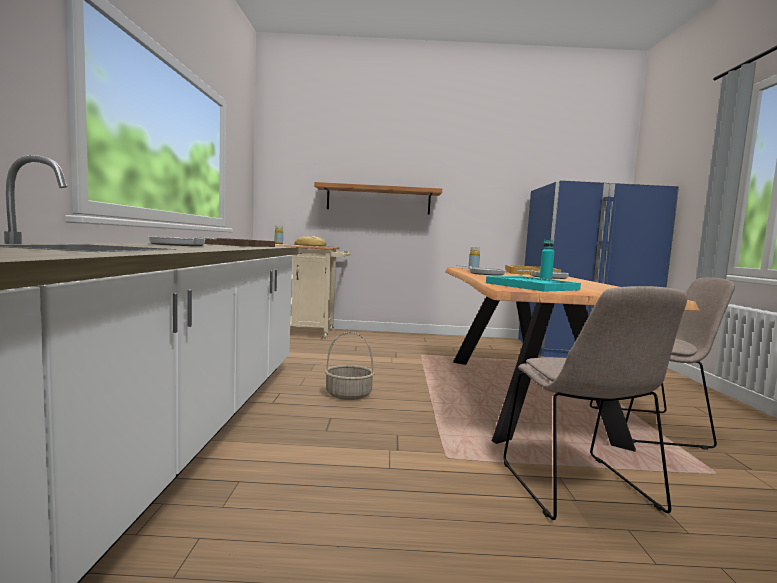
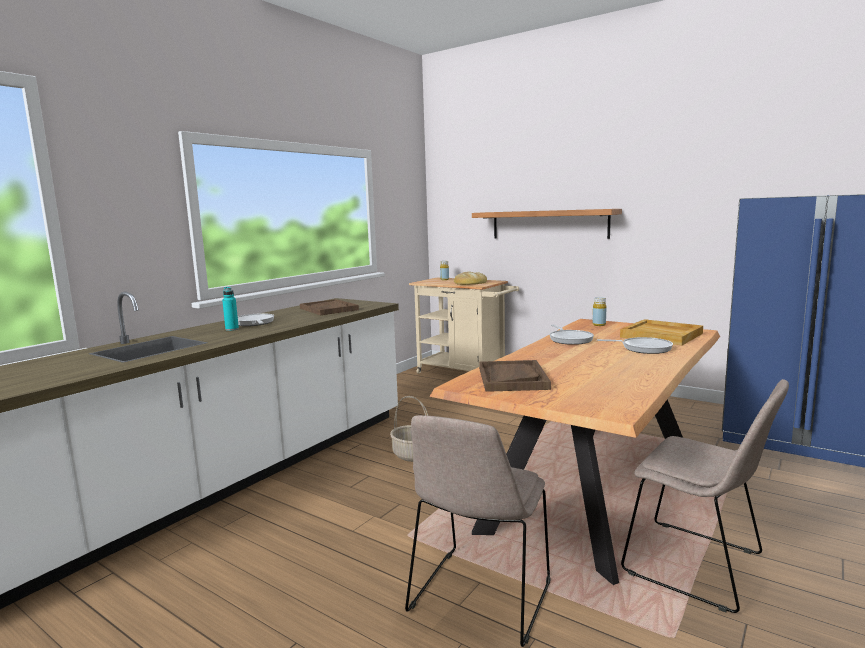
camera: 35 degrees right, 5 degrees up
(531, 286) = (512, 378): turquoise tray -> brown tray
(545, 279) = (611, 357): turquoise bottle -> turquoise bottle (232, 329)

